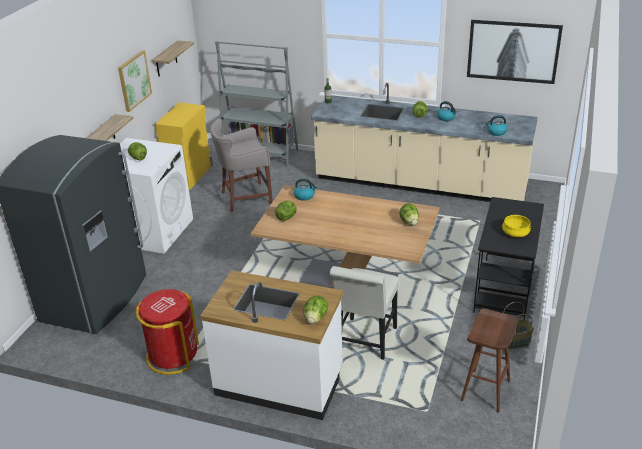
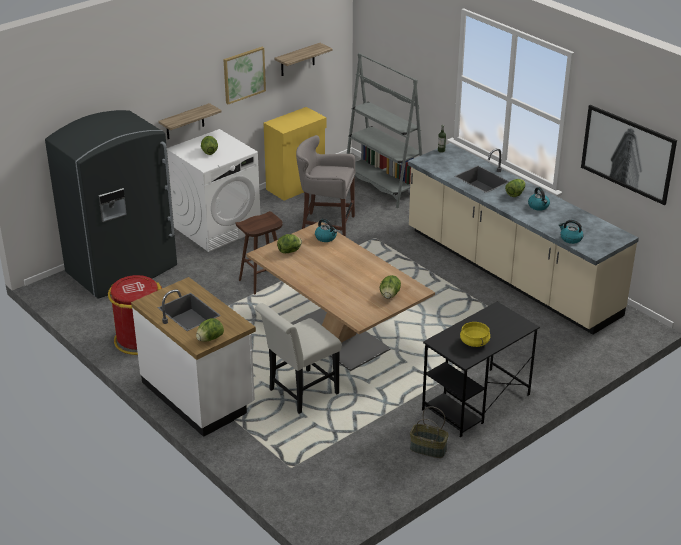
camera: 30 degrees right, 0 degrees up
(486, 391) = (357, 476): brown stool -> brown stool (262, 282)

